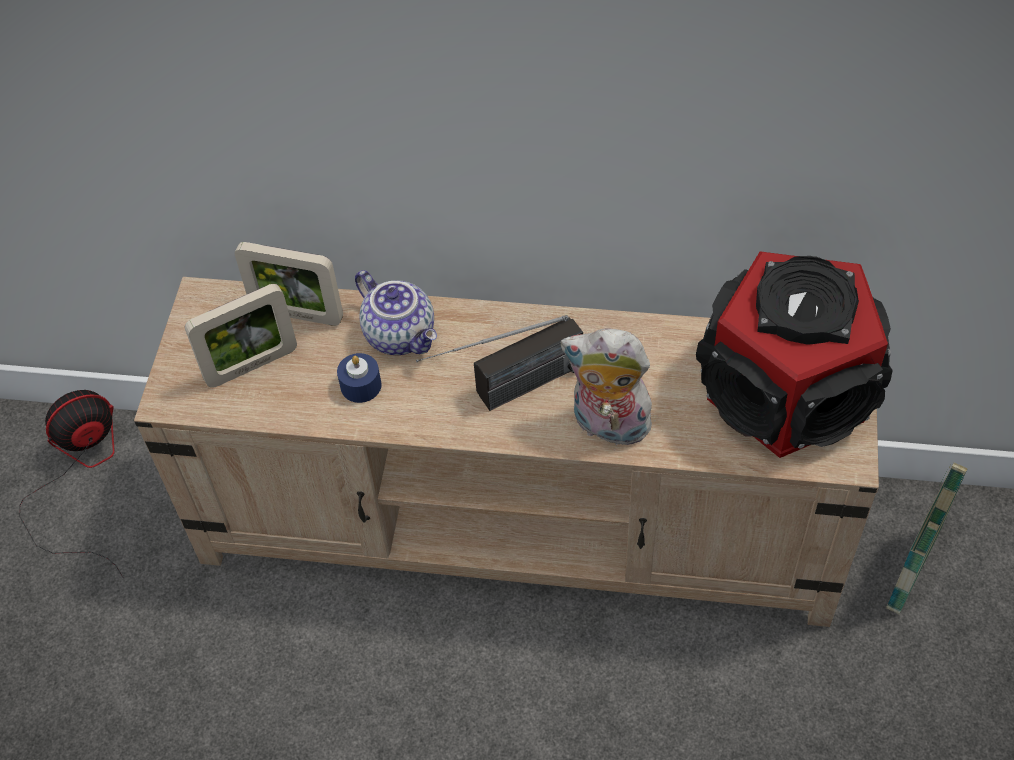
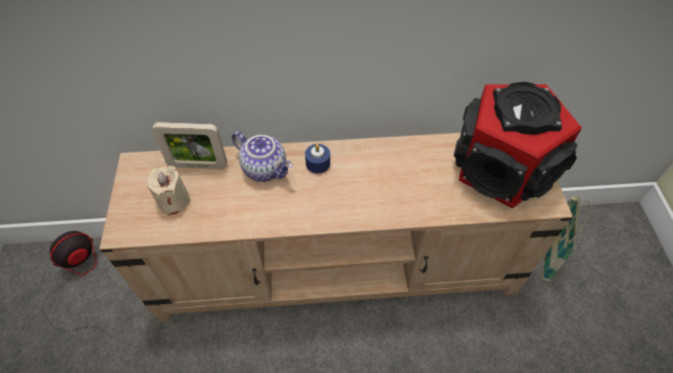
camera: 15 degrees left, 0 degrees up
(252, 366) = (174, 201): picture frame -> beige candle
(361, 385) = (246, 203): blue candle -> blue candle (318, 163)
(505, 393) = (338, 194): radio -> none
(607, 426) = (405, 205): plush toy -> none

